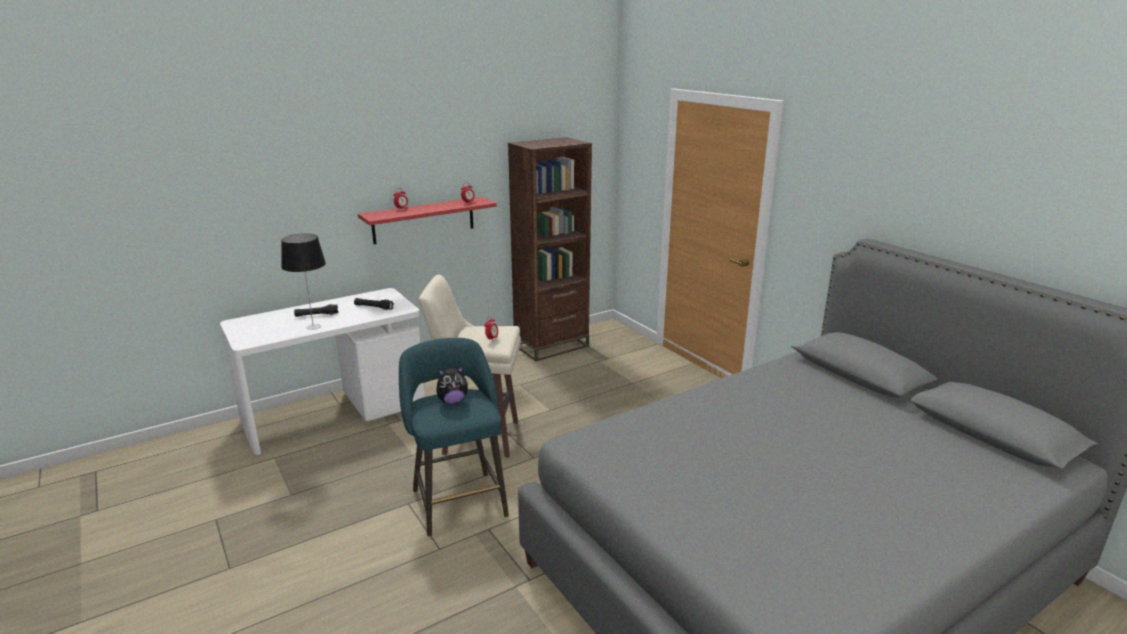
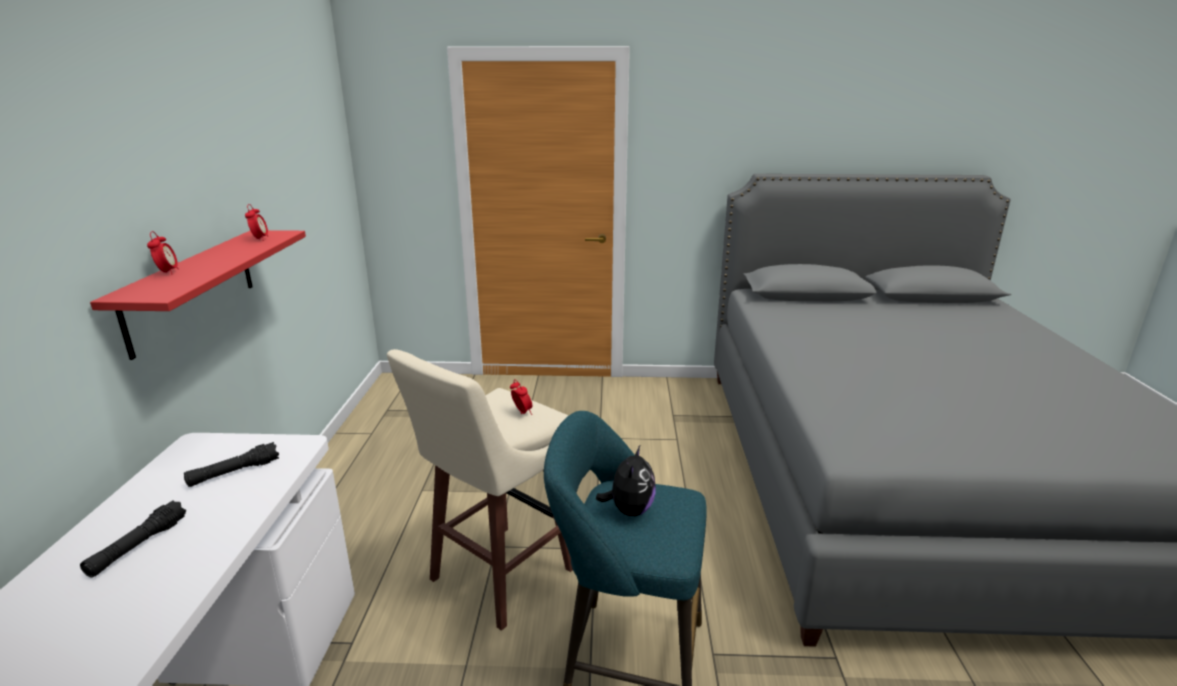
camera: 55 degrees left, 0 degrees up
(312, 327) = (187, 567): table lamp -> none
(551, 346) = (371, 431): brown bookcase -> none

